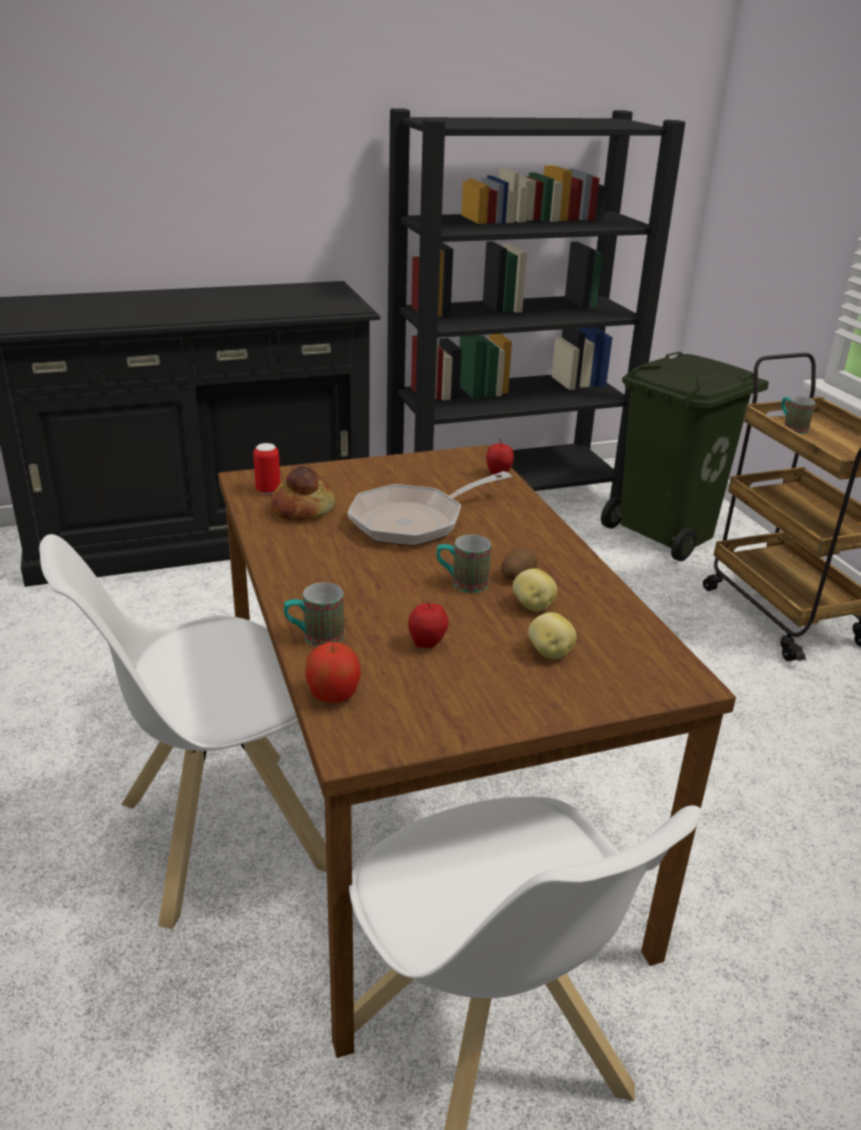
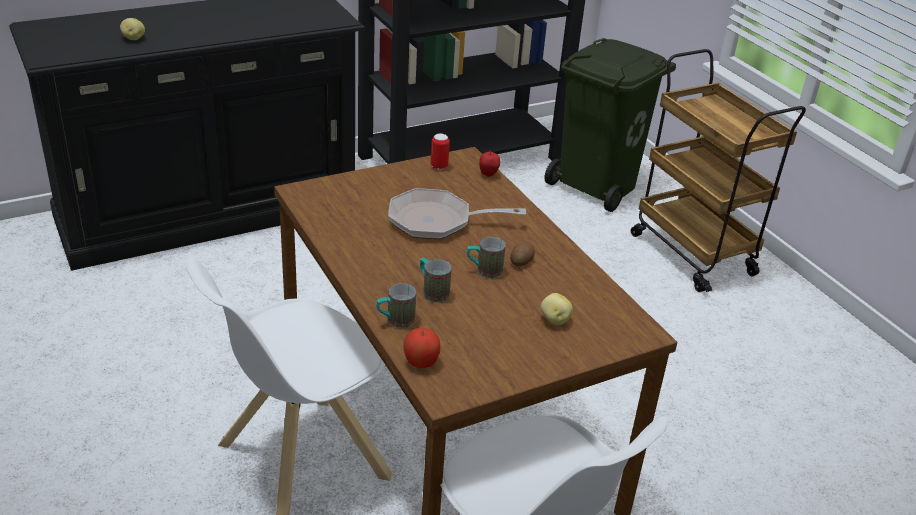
camera: 10 degrees left, 5 degrees up
(268, 490) = (319, 200): can -> can (439, 166)
(302, 509) = (351, 216): bread -> none
(414, 521) = (437, 221): frying pan -> frying pan turned 45 degrees clockwise
(427, 644) = (472, 320): apple -> none
(532, 606) = (536, 285): potato -> potato (133, 38)
(791, 427) = (696, 111): mug -> mug (432, 291)

